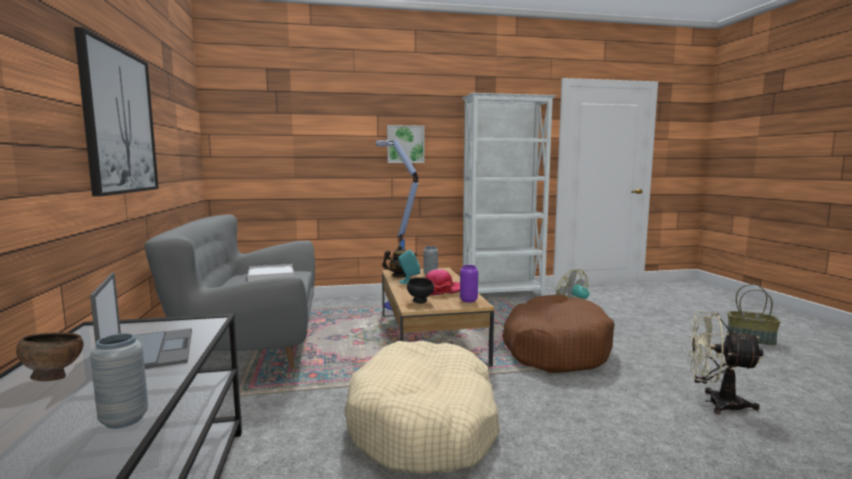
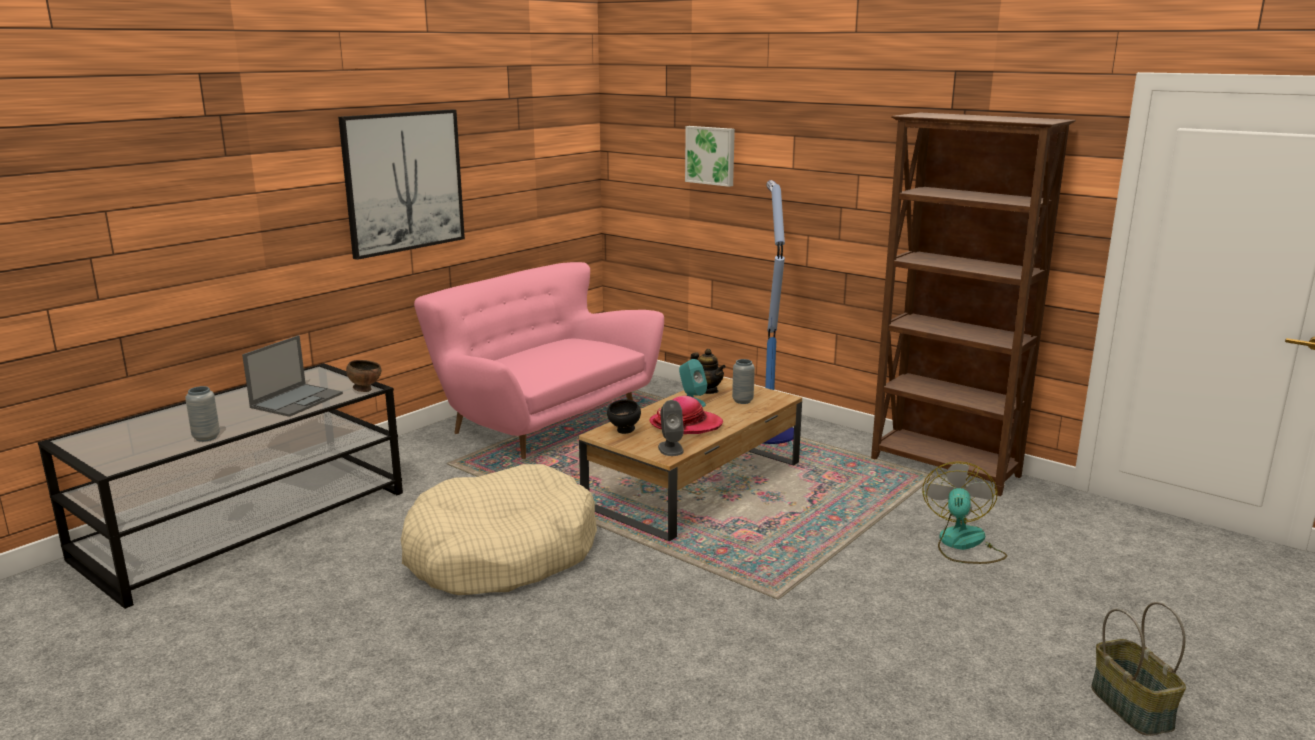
camera: 50 degrees right, 10 degrees up
(53, 378) = (237, 401): brown bowl -> brown bowl (365, 390)
(249, 344) = (542, 421): grey sofa -> pink sofa
(271, 275) = (583, 349): white tray -> none
(405, 144) = (829, 185): picture -> picture (711, 155)
(468, 300) = (670, 448): purple vase -> grey speaker
(503, 294) = (945, 468): white bookcase -> brown bookcase
(555, 348) = (789, 560): brown dog bed -> none
(716, 403) = (780, 702): beige fan -> none

